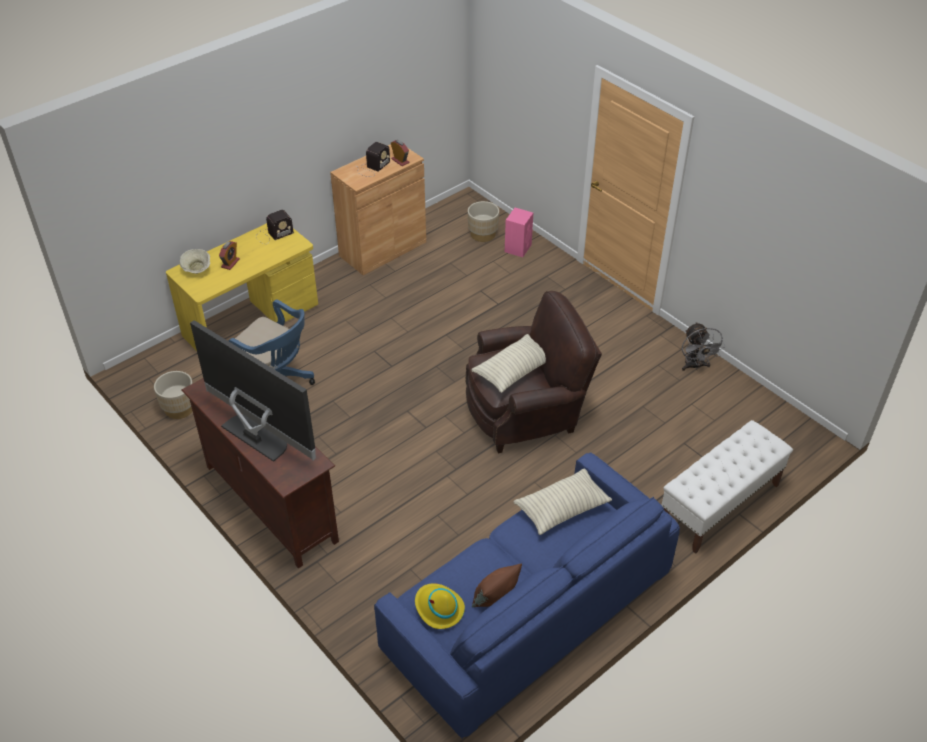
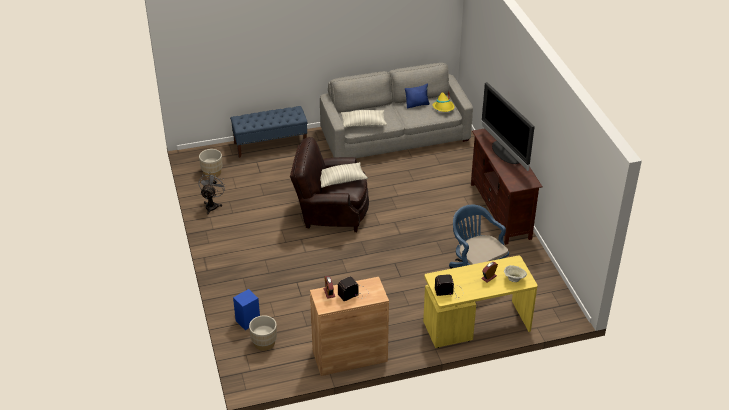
camera: 155 degrees left, 5 degrees down
(179, 408) = (542, 279): beige planter -> beige planter (212, 172)
(495, 597) = (417, 104): brown pillow -> blue pillow
(518, 248) = (247, 321): pink speaker -> blue speaker
(528, 611) = (394, 135): blue sofa -> grey sofa
(719, 504) = (270, 144): white bench -> blue bench

